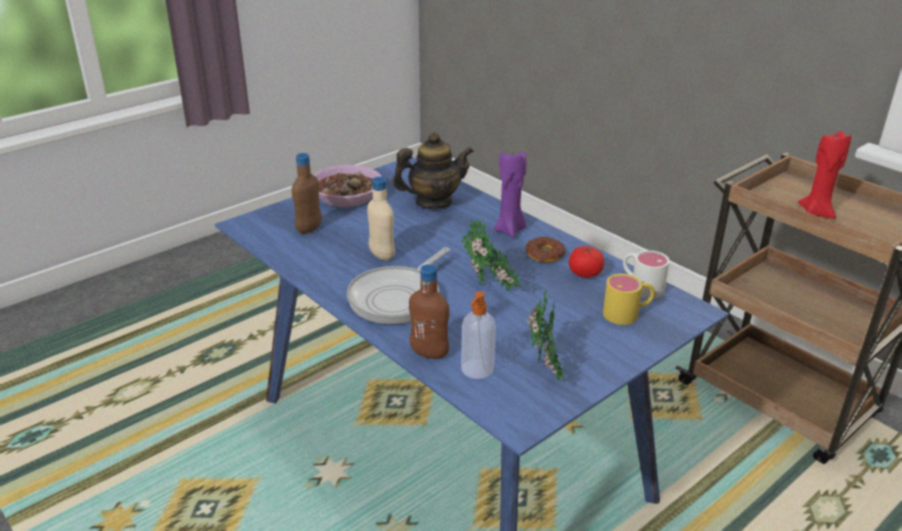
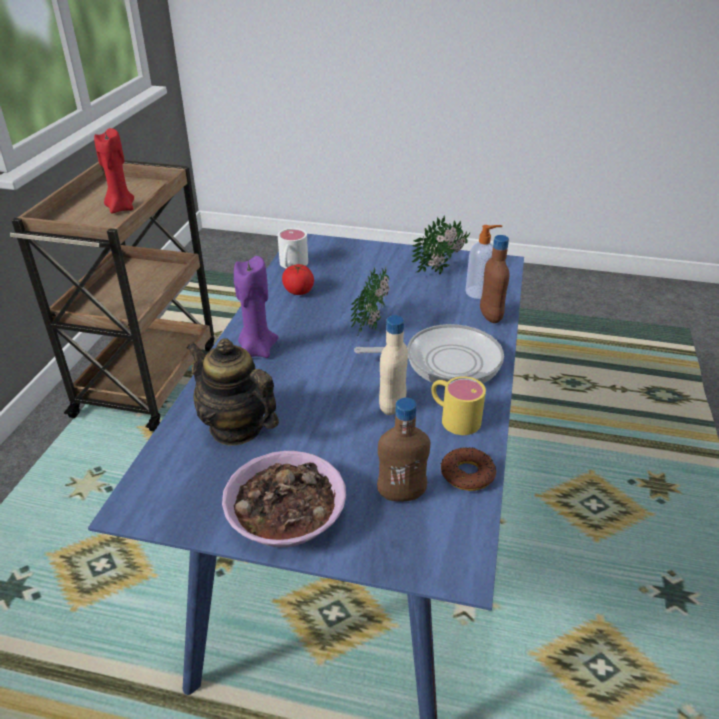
camera: 125 degrees left, 5 degrees up
(545, 254) = (286, 317): donut -> donut (467, 474)
(628, 313) = (337, 261): yellow mug -> yellow mug (453, 417)

